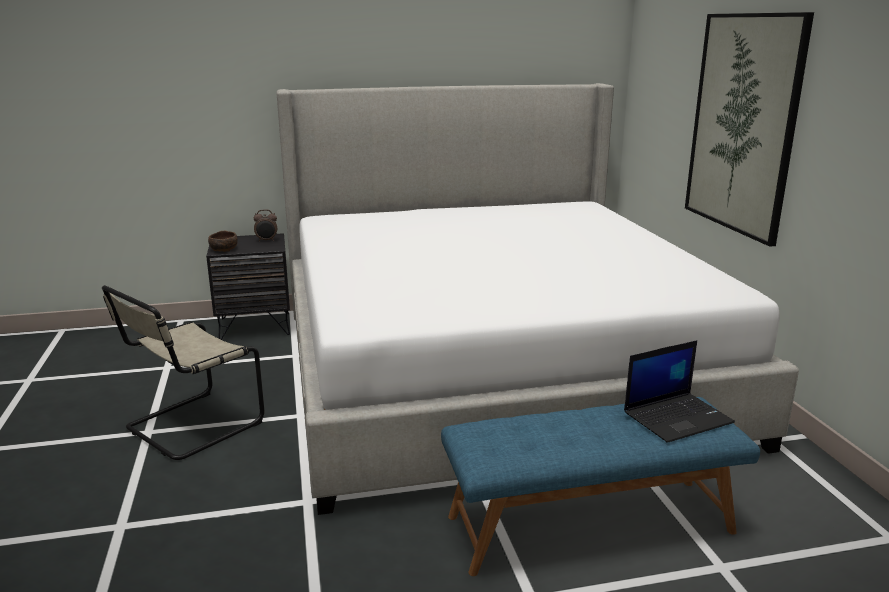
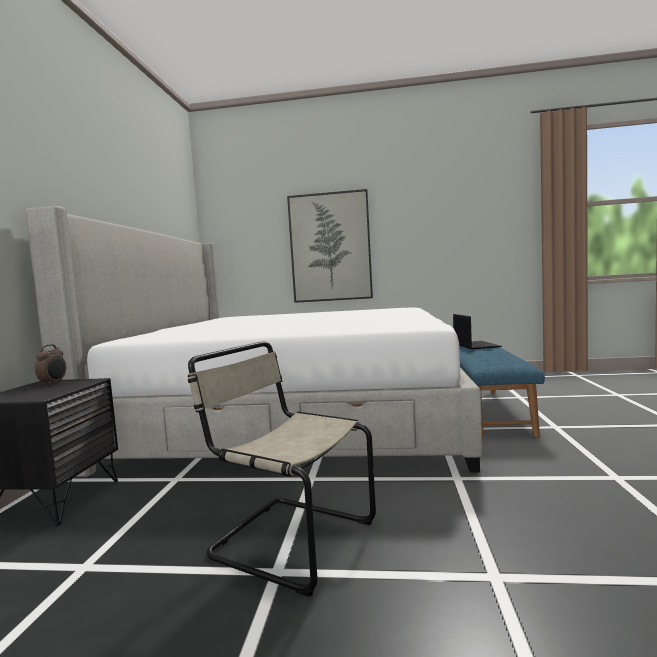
camera: 70 degrees left, 15 degrees down
(190, 427) = (288, 538): beige chair -> beige chair turned 150 degrees clockwise
(224, 249) = (41, 395): brown bowl -> none

